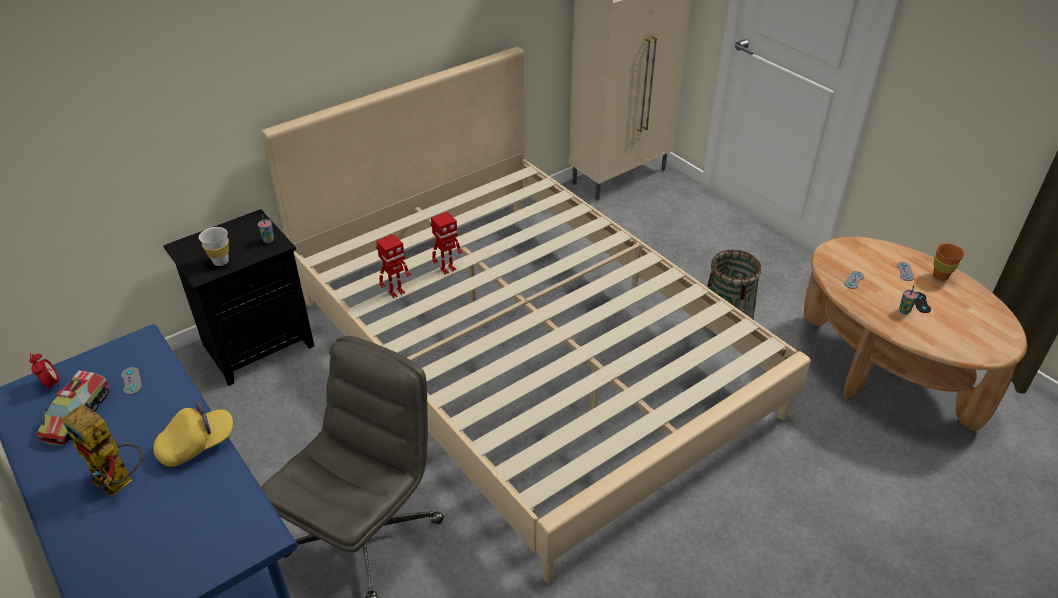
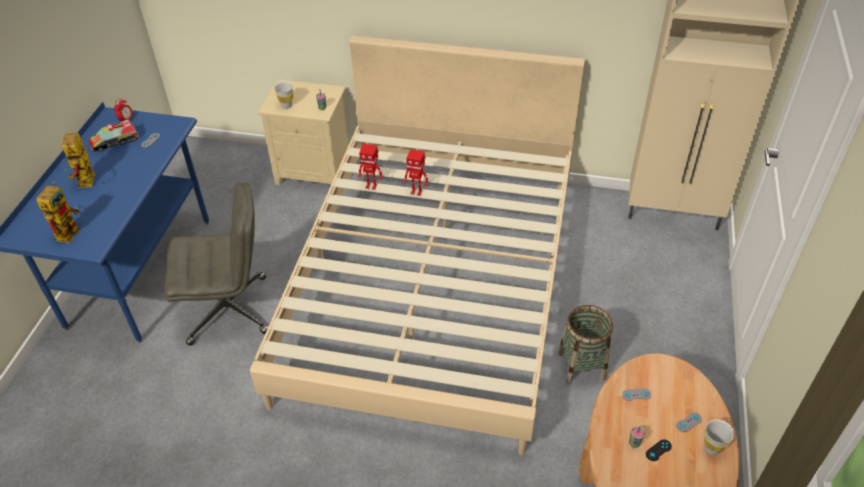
camera: 50 degrees right, 5 degrees up
(188, 546) = (69, 230): none -> toy robot
(197, 445) = (129, 189): yellow cap -> none
(258, 344) = (315, 171): black nightstand -> beige nightstand
(940, 276) = (712, 448): orange cup -> white cup

